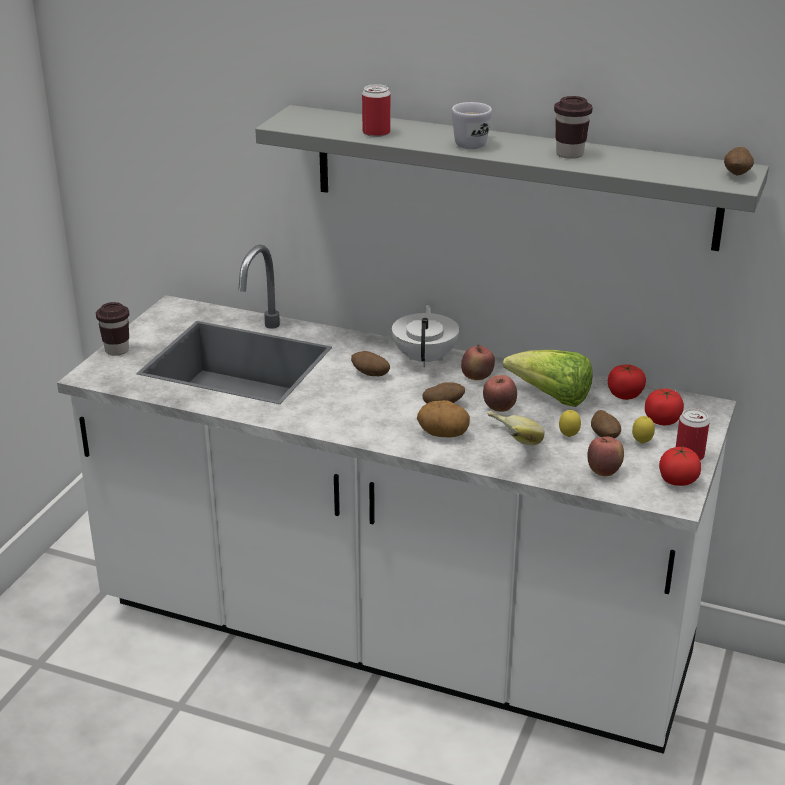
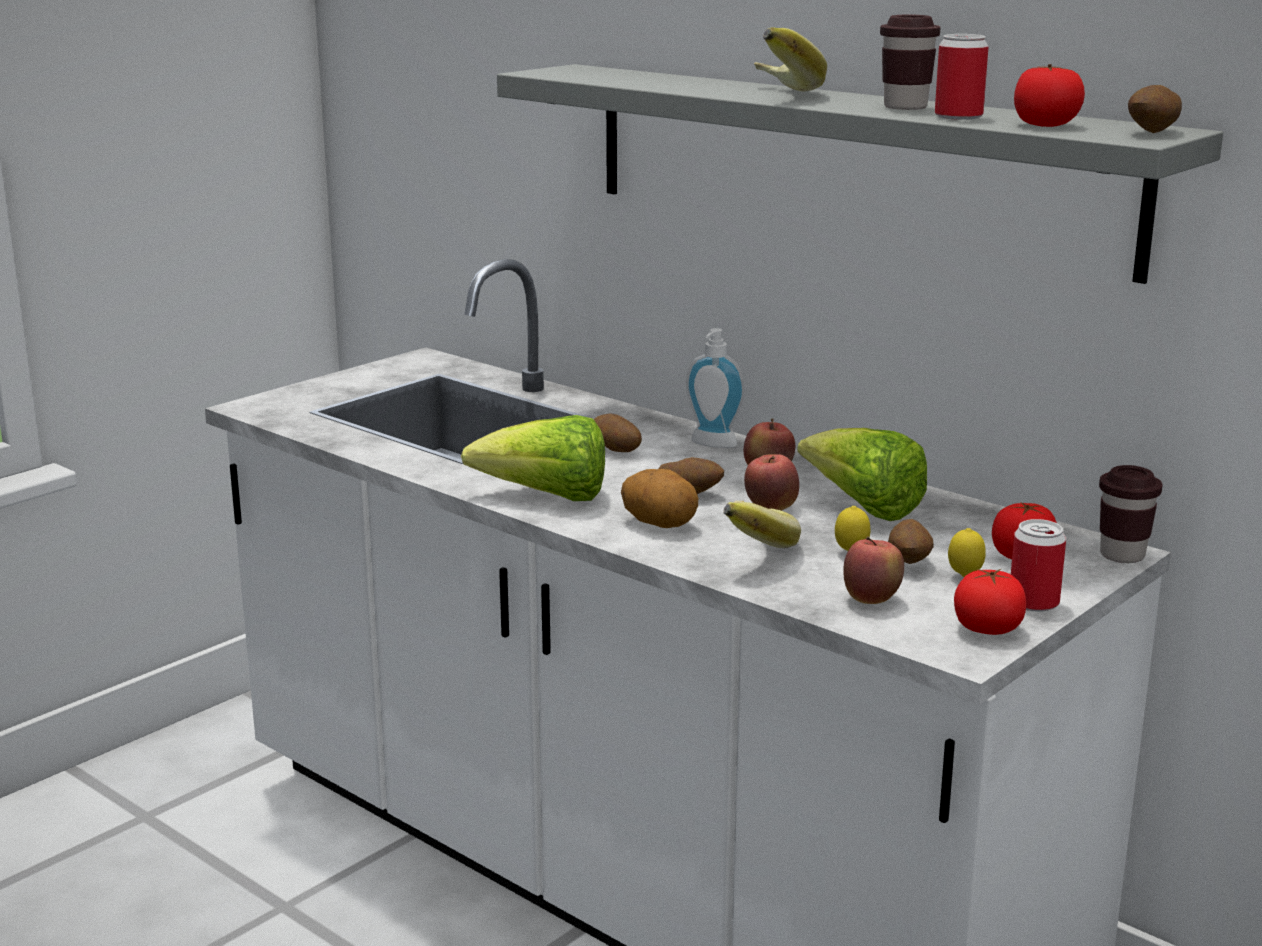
camera: 20 degrees right, 10 degrees down
(117, 350) = (309, 388): brown cup -> brown cup (1122, 555)
(358, 425) = (547, 498): none -> lettuce
(376, 133) = (650, 82): can -> can (958, 116)
(425, 358) = (711, 445): white teapot -> soap dispenser
(473, 143) = (775, 94): white mug -> banana
(625, 395) = (984, 520): tomato -> tomato (1045, 125)

